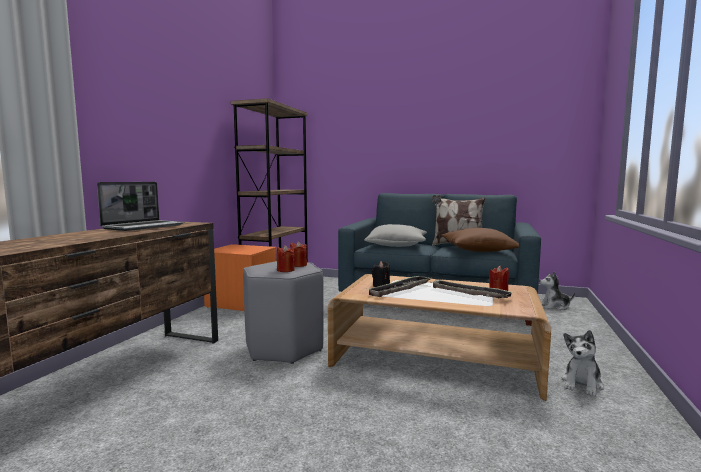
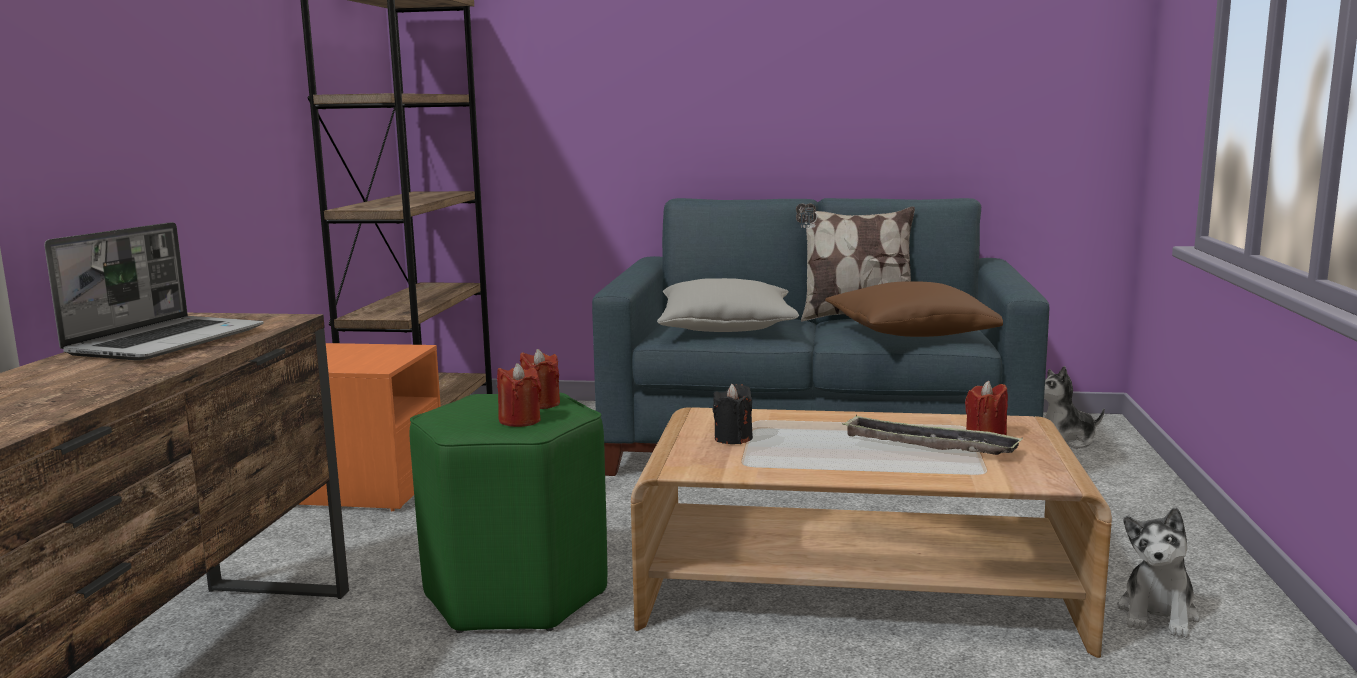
camera: 10 degrees left, 5 degrees up
(284, 348) = (517, 594): grey stool -> green stool
(400, 289) = (780, 446): tray -> none

